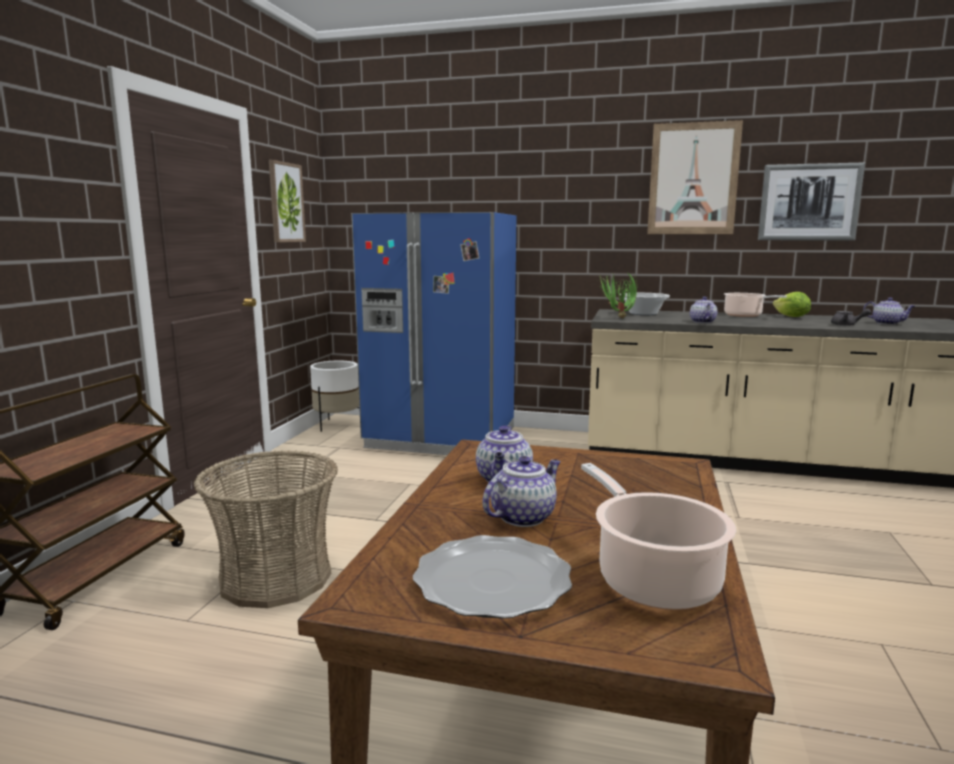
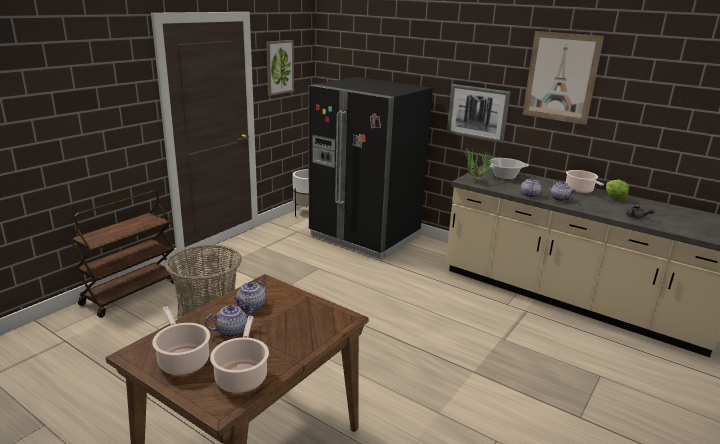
camera: 20 degrees right, 10 degrees up
(441, 438) = (364, 236): blue fridge -> black fridge
(492, 581) = (183, 360): plate -> cooking pot
(809, 202) = (649, 108): picture -> picture (477, 113)
(887, 323) = (678, 220): teapot -> teapot (560, 199)

